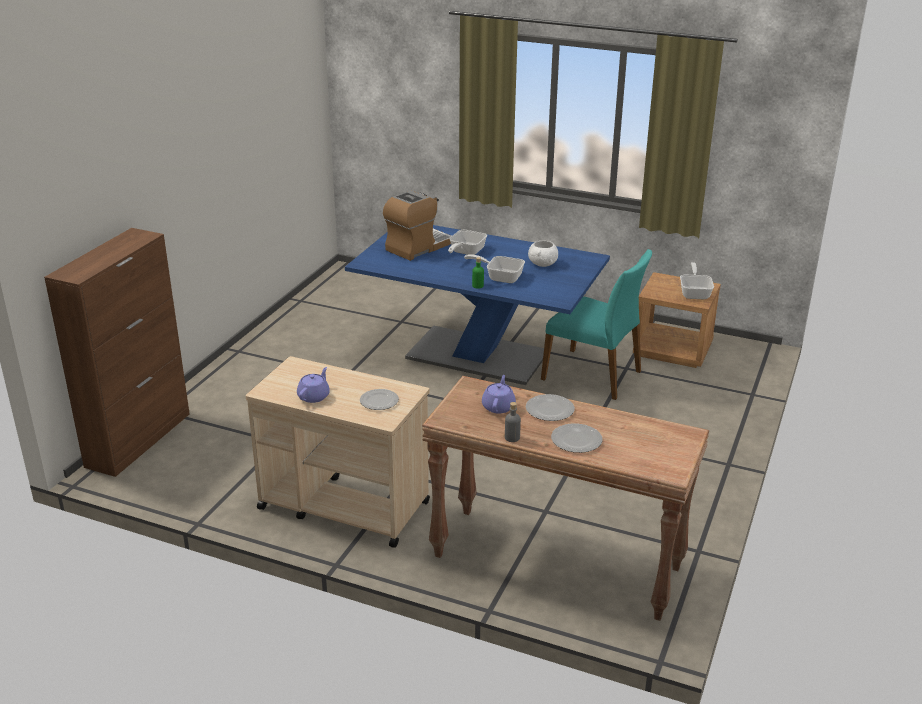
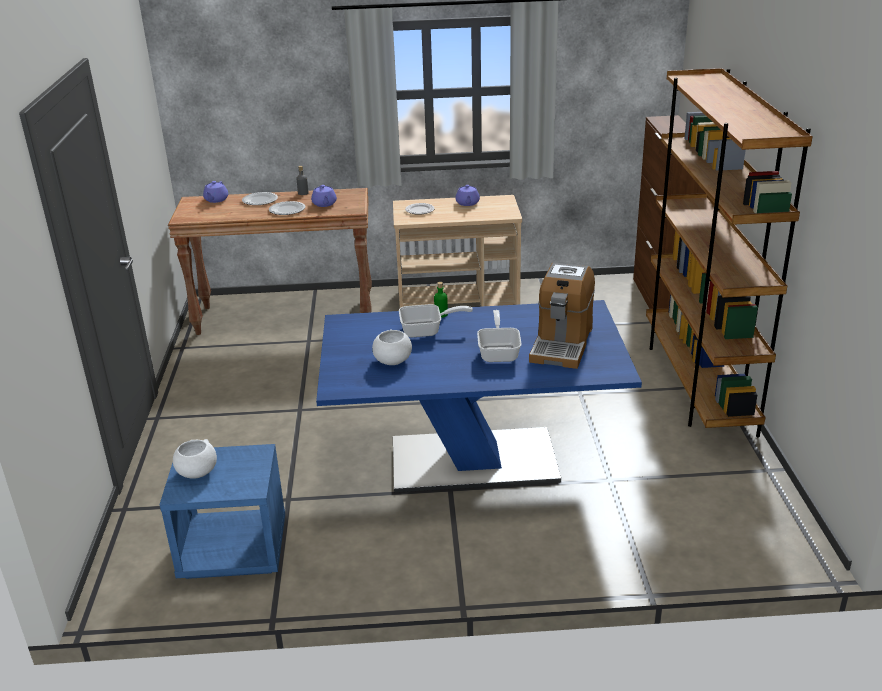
camera: 155 degrees right, 0 degrees up
(250, 357) = (697, 383): none -> brown bookcase
(593, 375) = (324, 476): turquoise chair -> none
(636, 461) = (216, 200): none -> purple teapot
(673, 350) = (233, 550): brown nightstand -> blue nightstand
(695, 292) = (197, 472): frying pan -> white bowl

